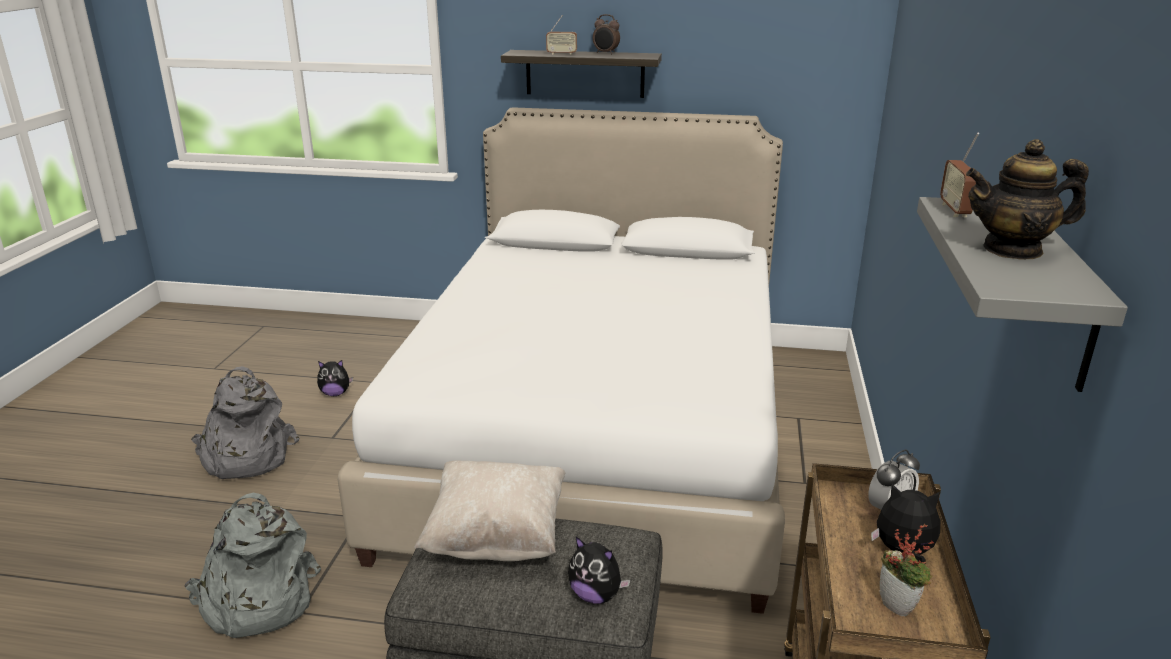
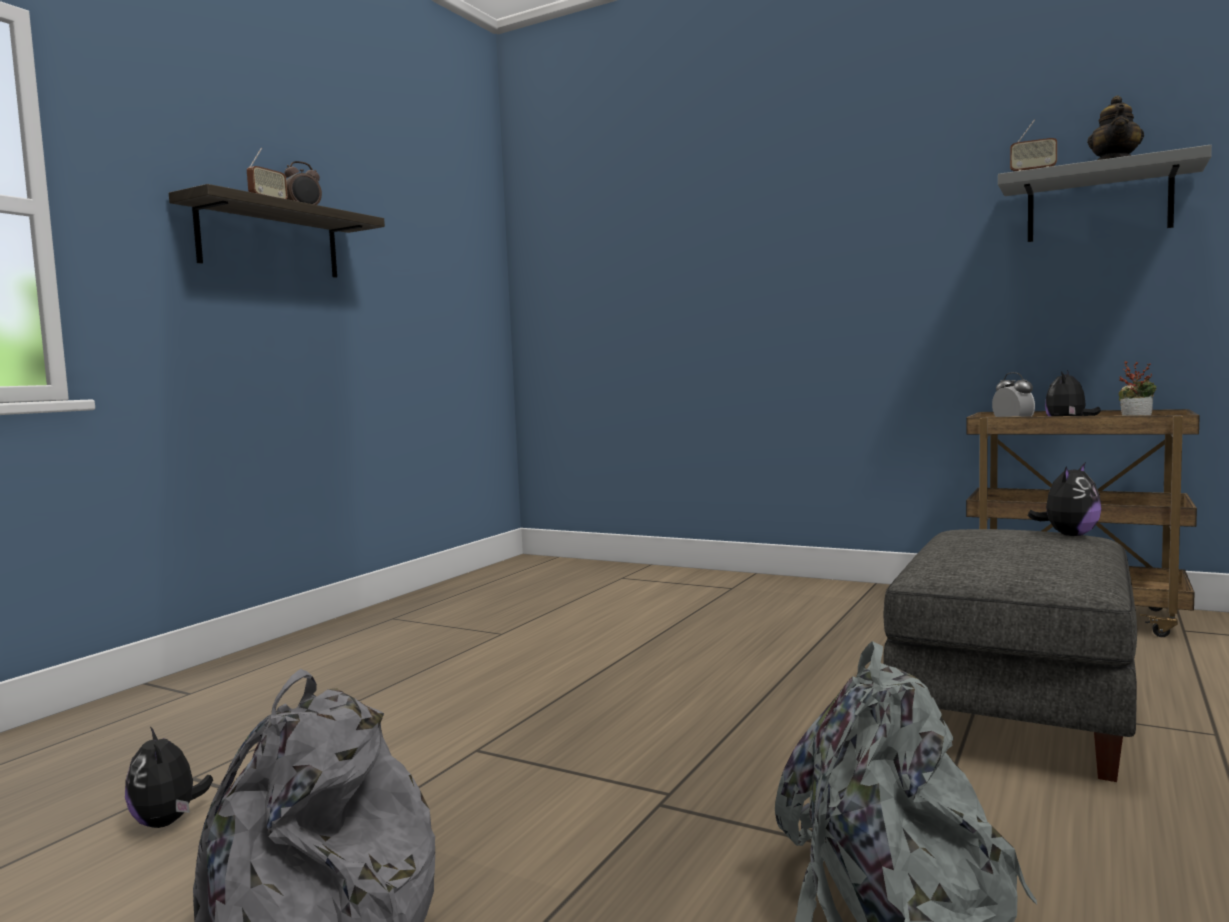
camera: 70 degrees left, 20 degrees down
(335, 393) = (168, 822): plush toy -> plush toy turned 135 degrees clockwise
(497, 537) = (977, 553): beige pillow -> none
(598, 435) = (572, 645): white bed -> none

